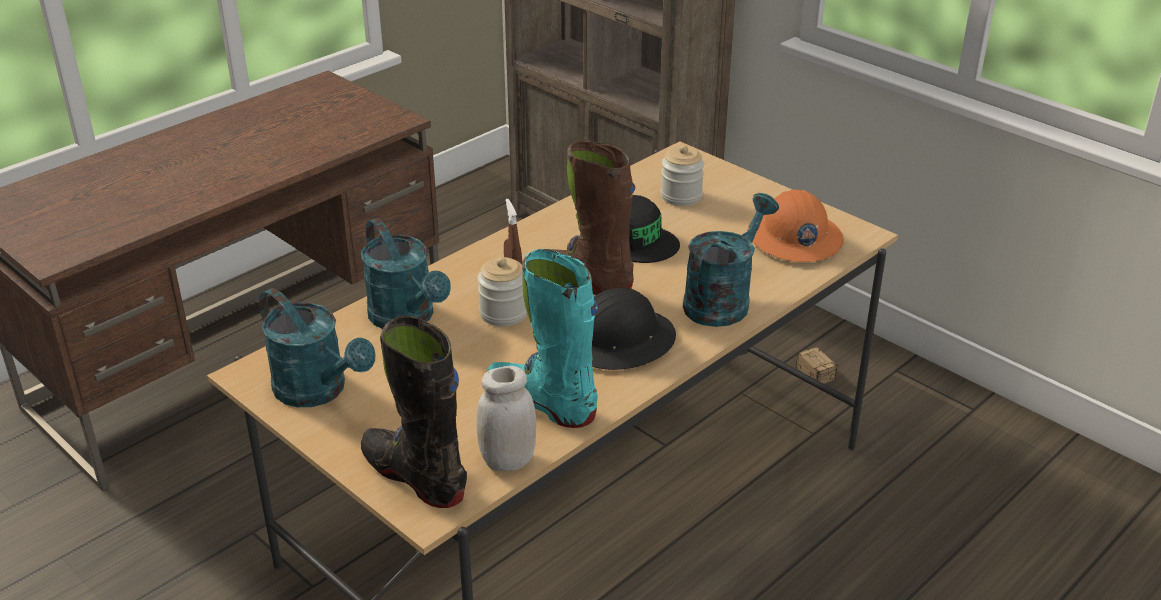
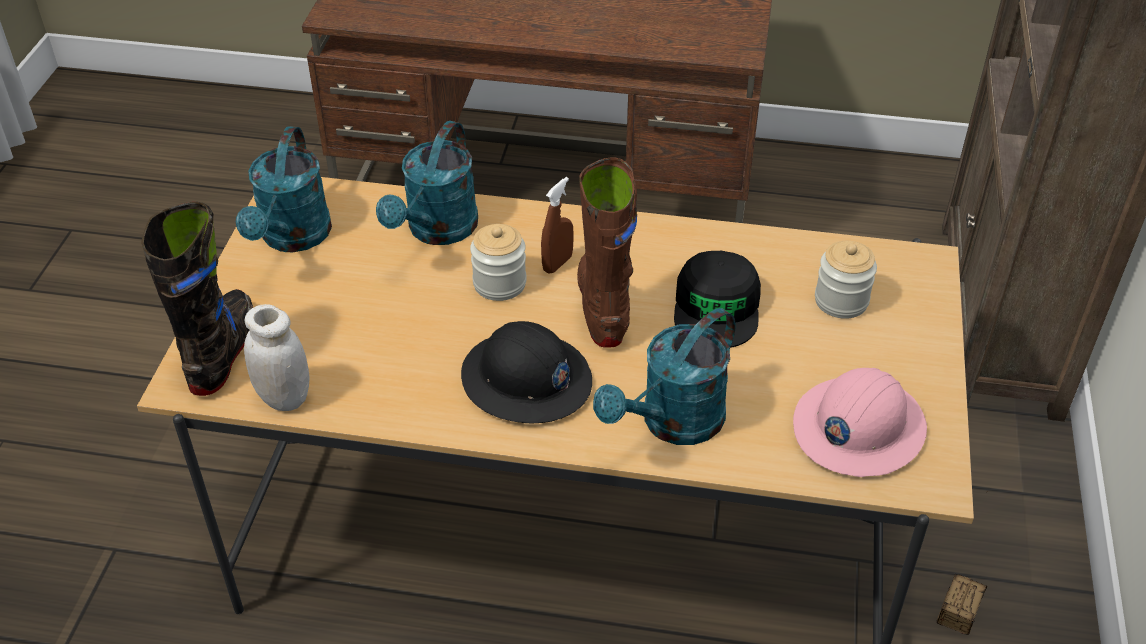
camera: 55 degrees right, 10 degrees up
(542, 403) = (384, 378): turquoise boot -> none
(722, 300) = (672, 424): turquoise watering can -> turquoise watering can turned 135 degrees clockwise
(794, 238) = (857, 428): orange hard hat -> pink hard hat

